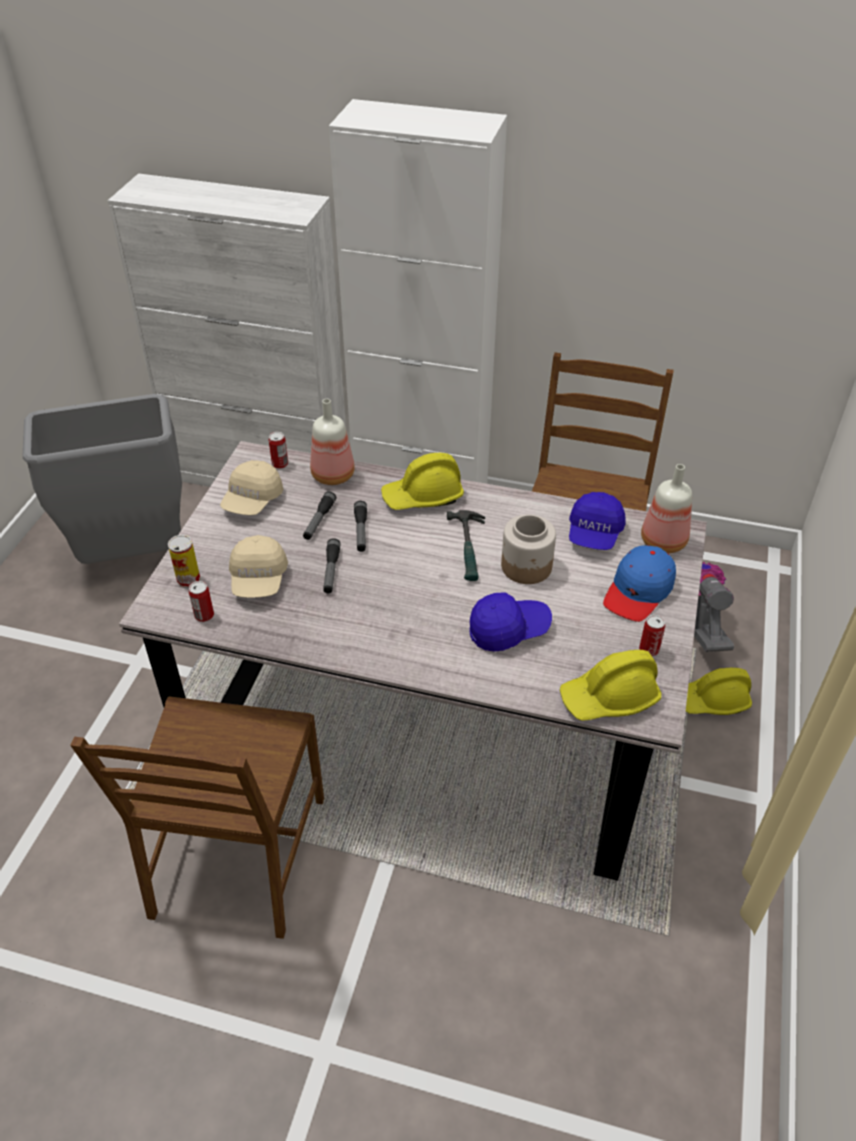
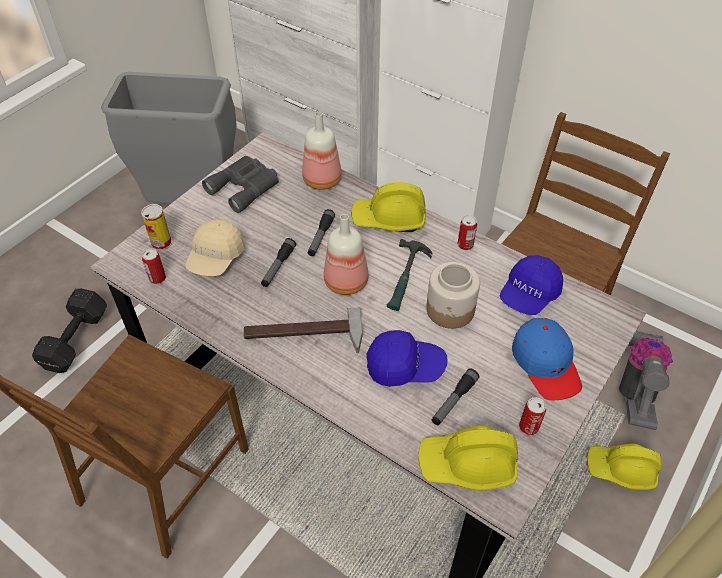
camera: 20 degrees right, 5 degrees up
(59, 742) = (77, 339): none -> black dumbbell
(252, 501) = (245, 187): beige cap -> grey binoculars
(280, 464) = (283, 160): can -> can (465, 245)
(319, 520) = (290, 218): flashlight -> flashlight (454, 401)
(392, 630) = (303, 336): none -> hammer
(638, 591) = (546, 364): blue cap -> blue cap turned 75 degrees counterclockwise
(662, 541) = (592, 319): bottle -> bottle (345, 281)

